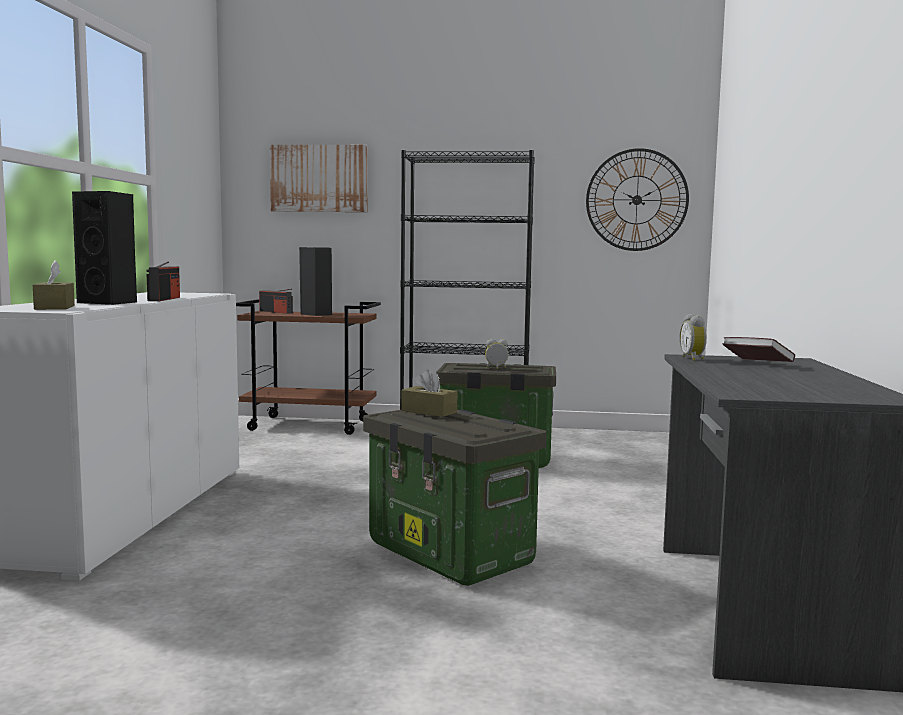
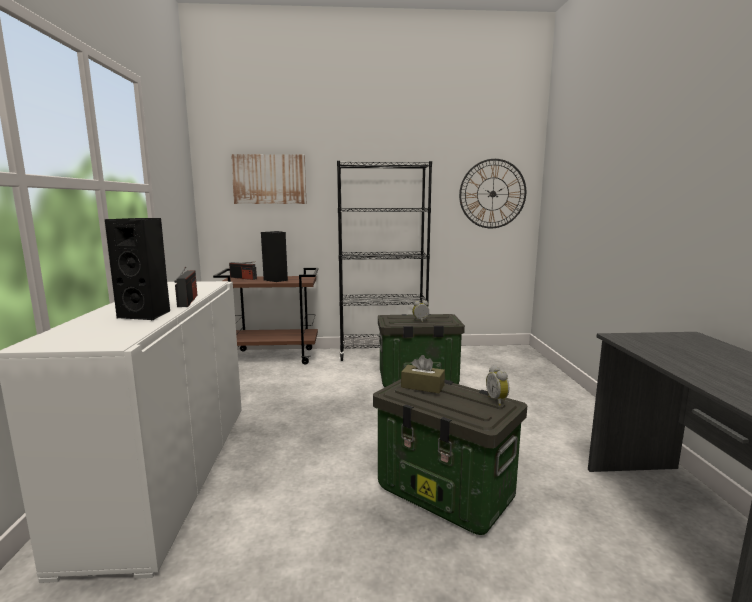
camera: 10 degrees left, 5 degrees up
(55, 307) = (103, 334): brown tissue box -> none
(693, 359) = (629, 341): alarm clock -> alarm clock (498, 400)
(757, 363) = (680, 344): book -> none

